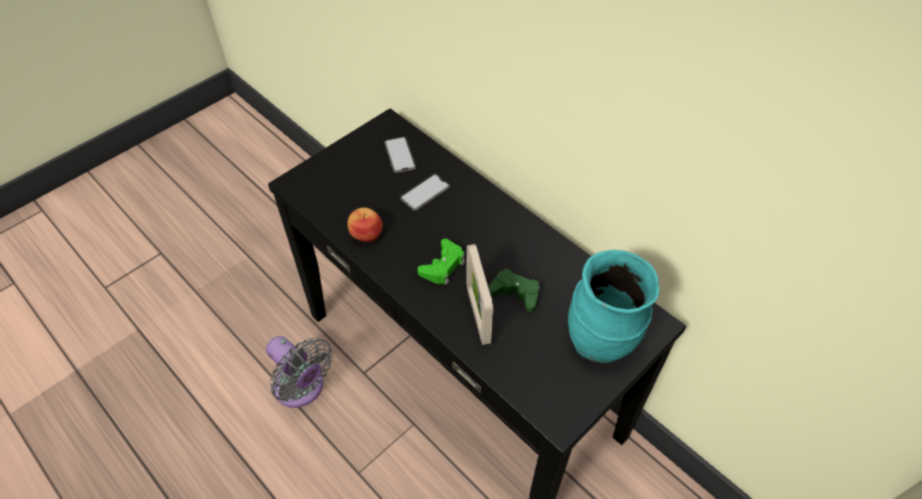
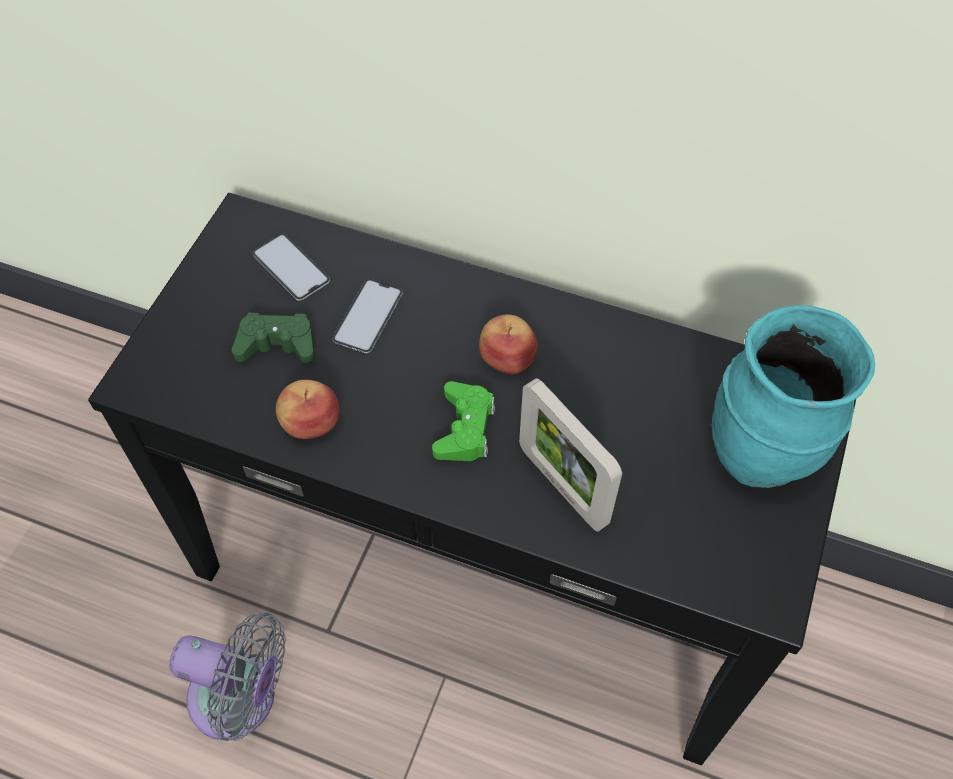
camera: 25 degrees left, 5 degrees up
(486, 239) = (507, 358): none -> apple
(515, 293) = (598, 427): green game controller -> green game controller (277, 344)

